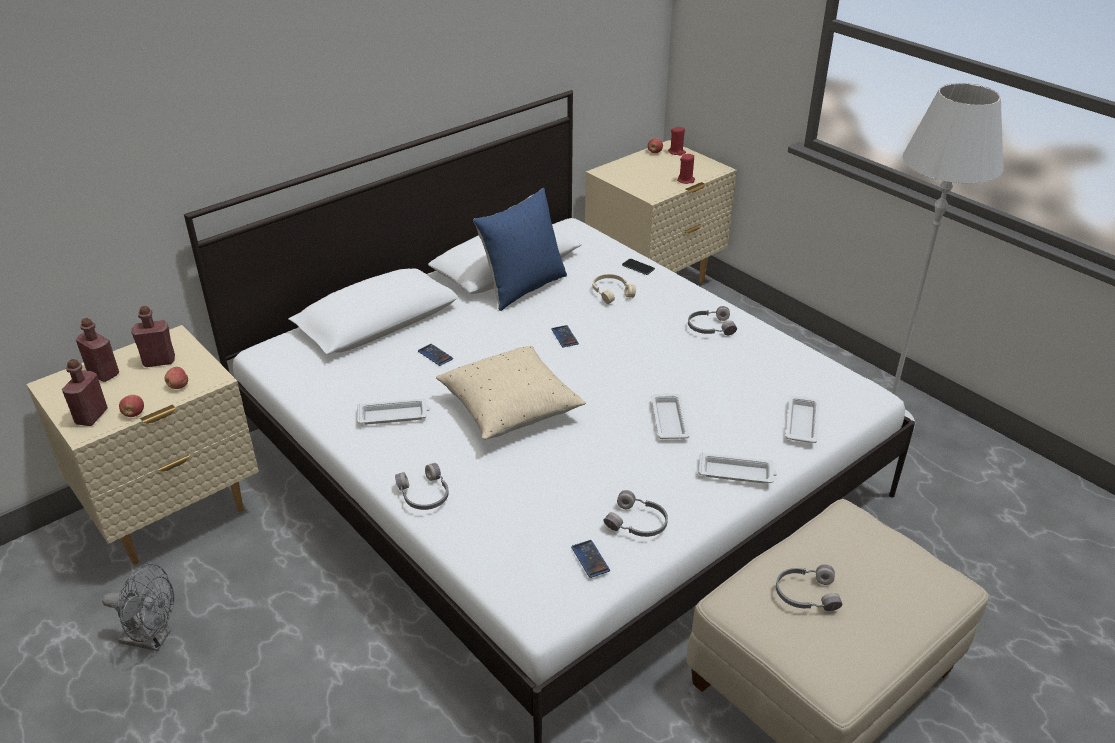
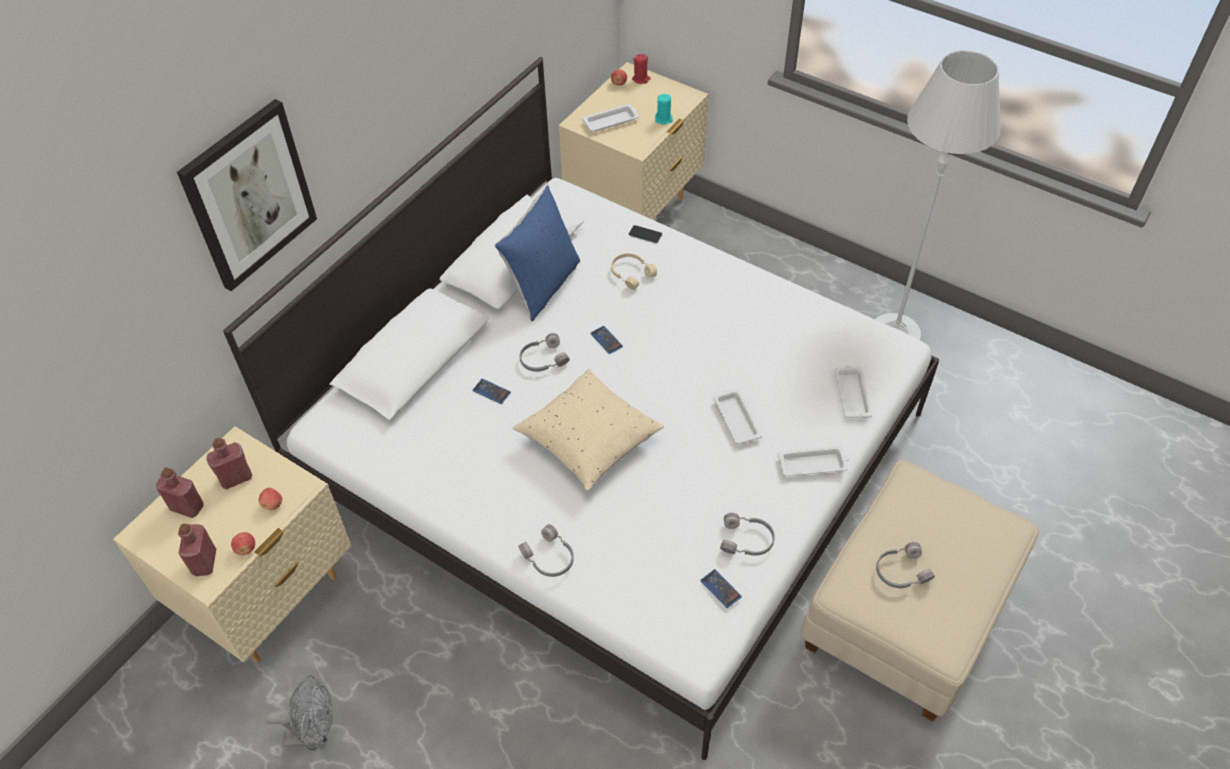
camera: 15 degrees left, 15 degrees up
(236, 91) = (249, 195): none -> picture
(394, 415) = (483, 474): white tray -> white tray (611, 121)
(686, 180) = (664, 119): red candle -> turquoise candle
(710, 327) = (737, 298): grey headphones -> grey headphones (542, 359)

